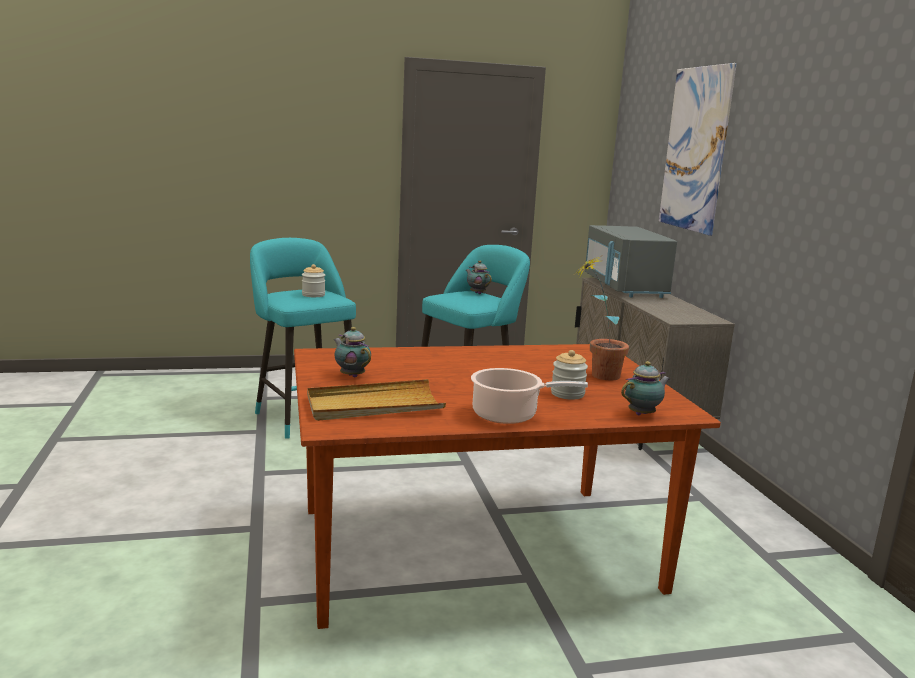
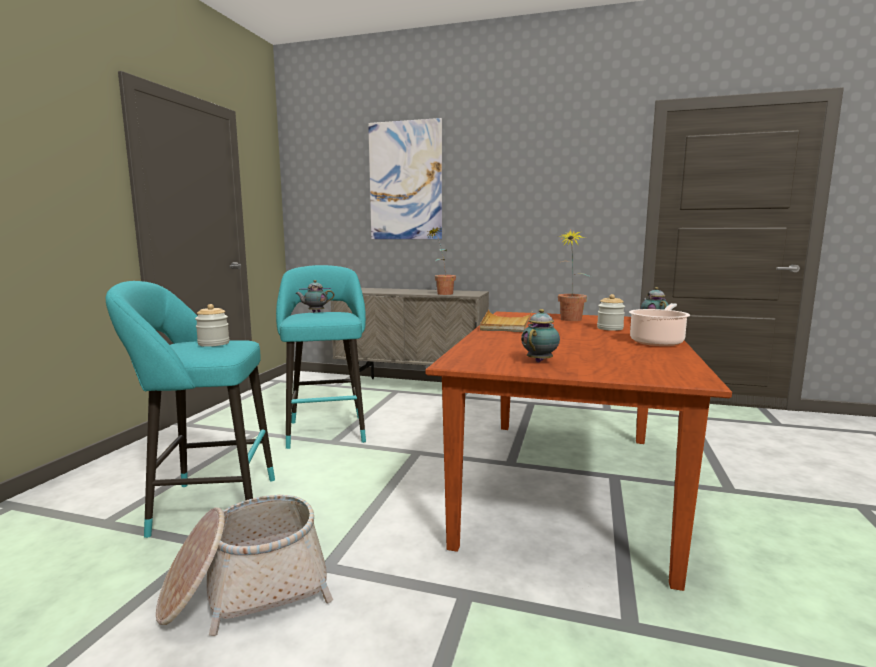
camera: 60 degrees left, 5 degrees down
(222, 457) = (246, 589): none -> basket
(351, 375) = (540, 361): teapot -> teapot turned 135 degrees clockwise
(374, 405) = (633, 364): beige tray -> beige tray (506, 324)
(624, 287) = (375, 290): grey microwave -> none
(659, 309) = (441, 293): none -> potted plant

